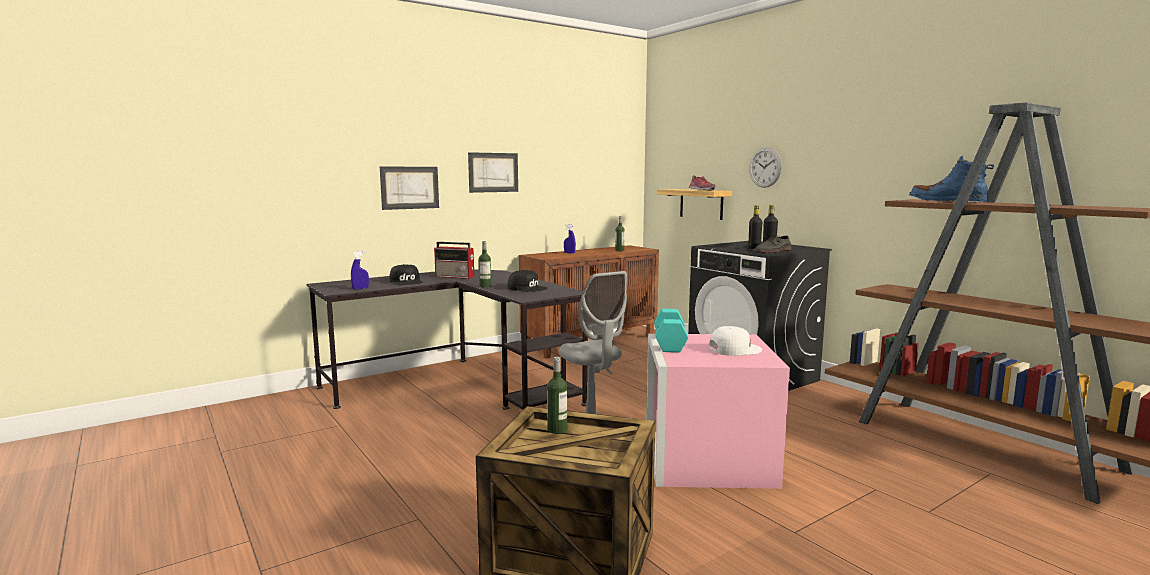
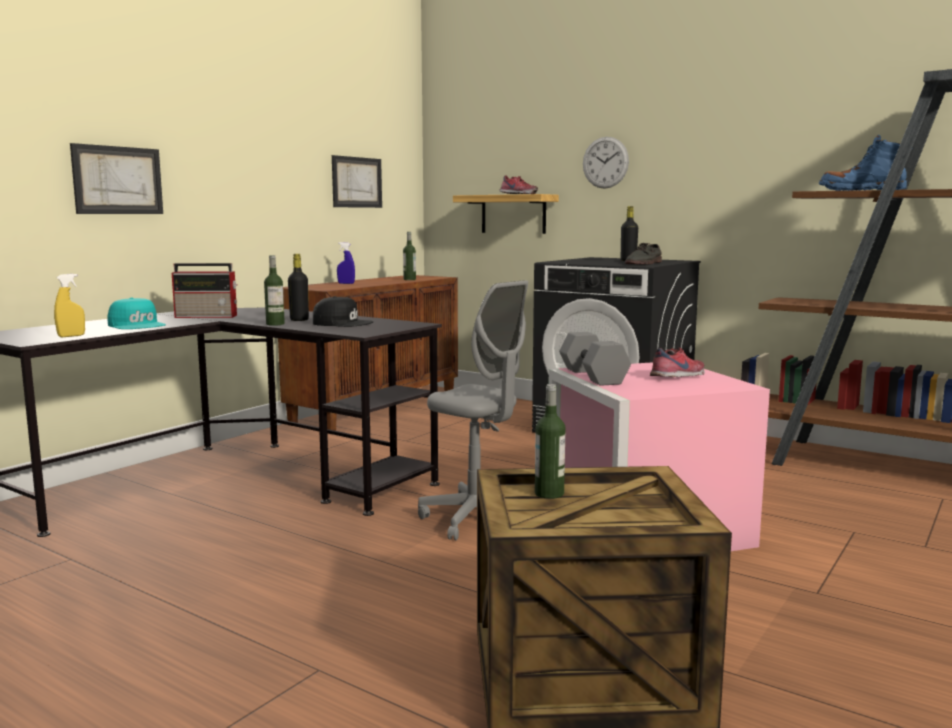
camera: 20 degrees left, 0 degrees up
(360, 288) = (71, 336): blue spray bottle -> yellow spray bottle
(406, 282) = (137, 325): black cap -> turquoise cap
(493, 172) = (237, 163): picture -> picture (356, 182)
(671, 343) = (594, 376): turquoise dumbbell -> grey dumbbell
(734, 349) = (679, 376): white cap -> shoe
(754, 248) = (615, 262): black bottle -> black bottle (299, 320)

